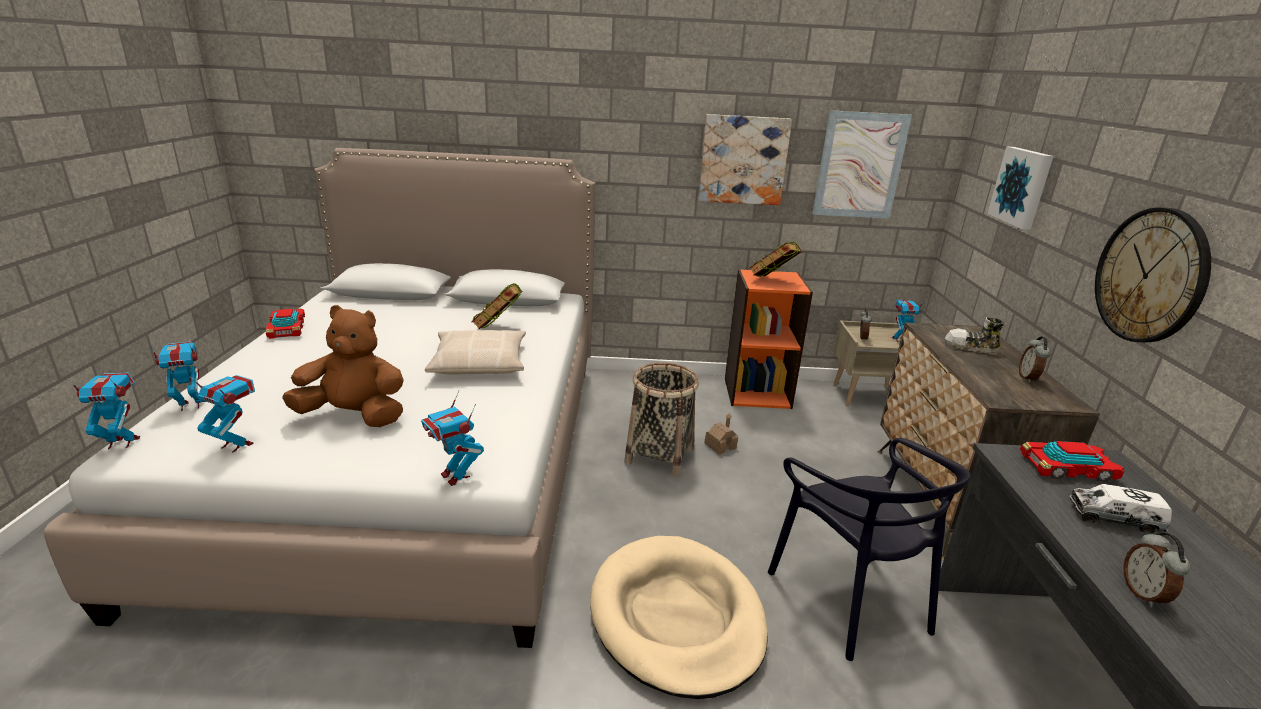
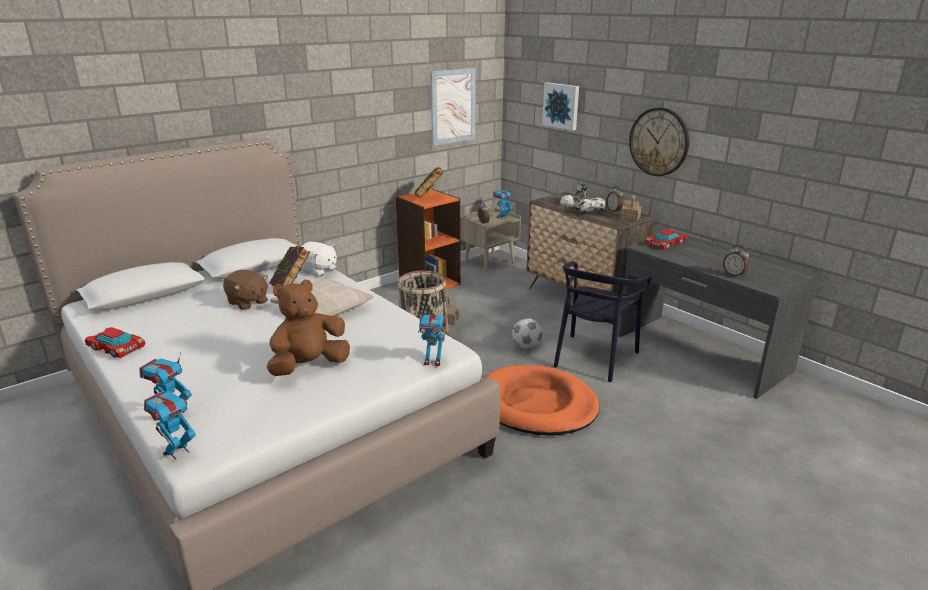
camera: 40 degrees left, 0 degrees up
(236, 445) = (268, 412): toy robot -> none
(438, 330) = (247, 302): none -> brown plush toy
(550, 323) = (318, 271): none -> white plush toy
(676, 617) = (537, 405): beige dog bed -> orange dog bed
(743, 160) = (384, 115): picture -> none
(772, 527) = (526, 346): none -> football
(850, 598) = (593, 358): black chair -> black chair turned 90 degrees clockwise
(1041, 398) = (630, 218): none -> toy house
(1114, 518) = (699, 255): toy truck -> toy truck (588, 212)

